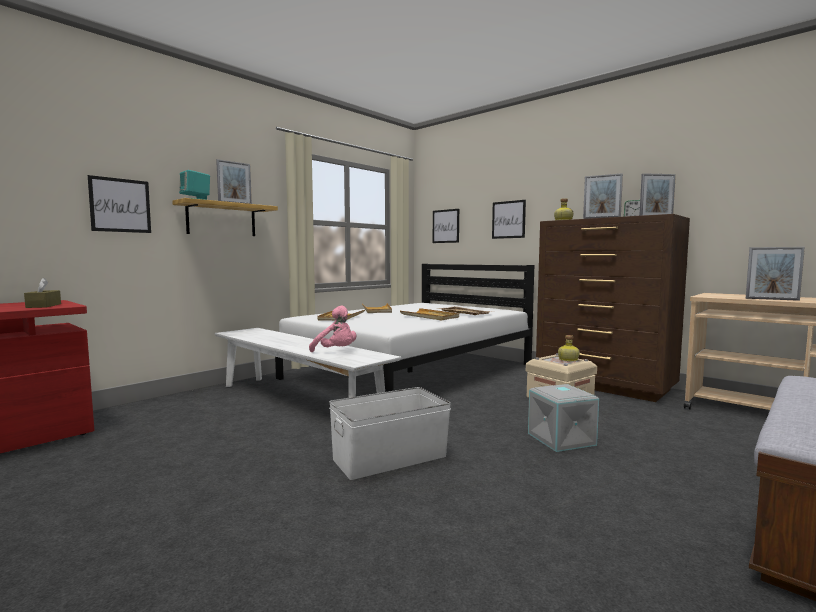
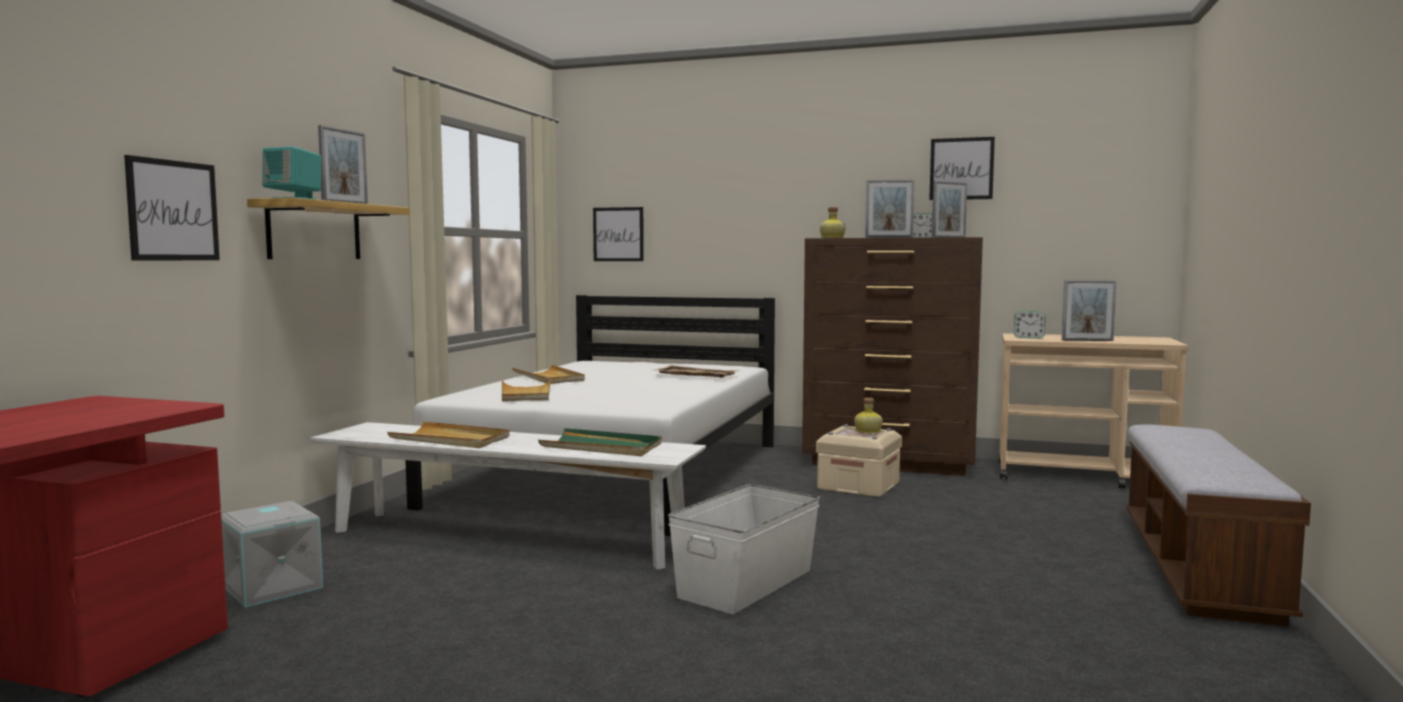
camera: 25 degrees left, 0 degrees up
(43, 306) = (138, 409): brown tissue box -> none
(336, 351) = (602, 447): pink plush toy -> green tray
(429, 316) = (659, 384): beige tray -> beige tray (450, 440)
(508, 219) = (730, 229): picture -> picture (961, 168)
(560, 439) = (910, 531): grey storage box -> grey storage box (270, 587)
(718, 296) = (1029, 337): none -> alarm clock

